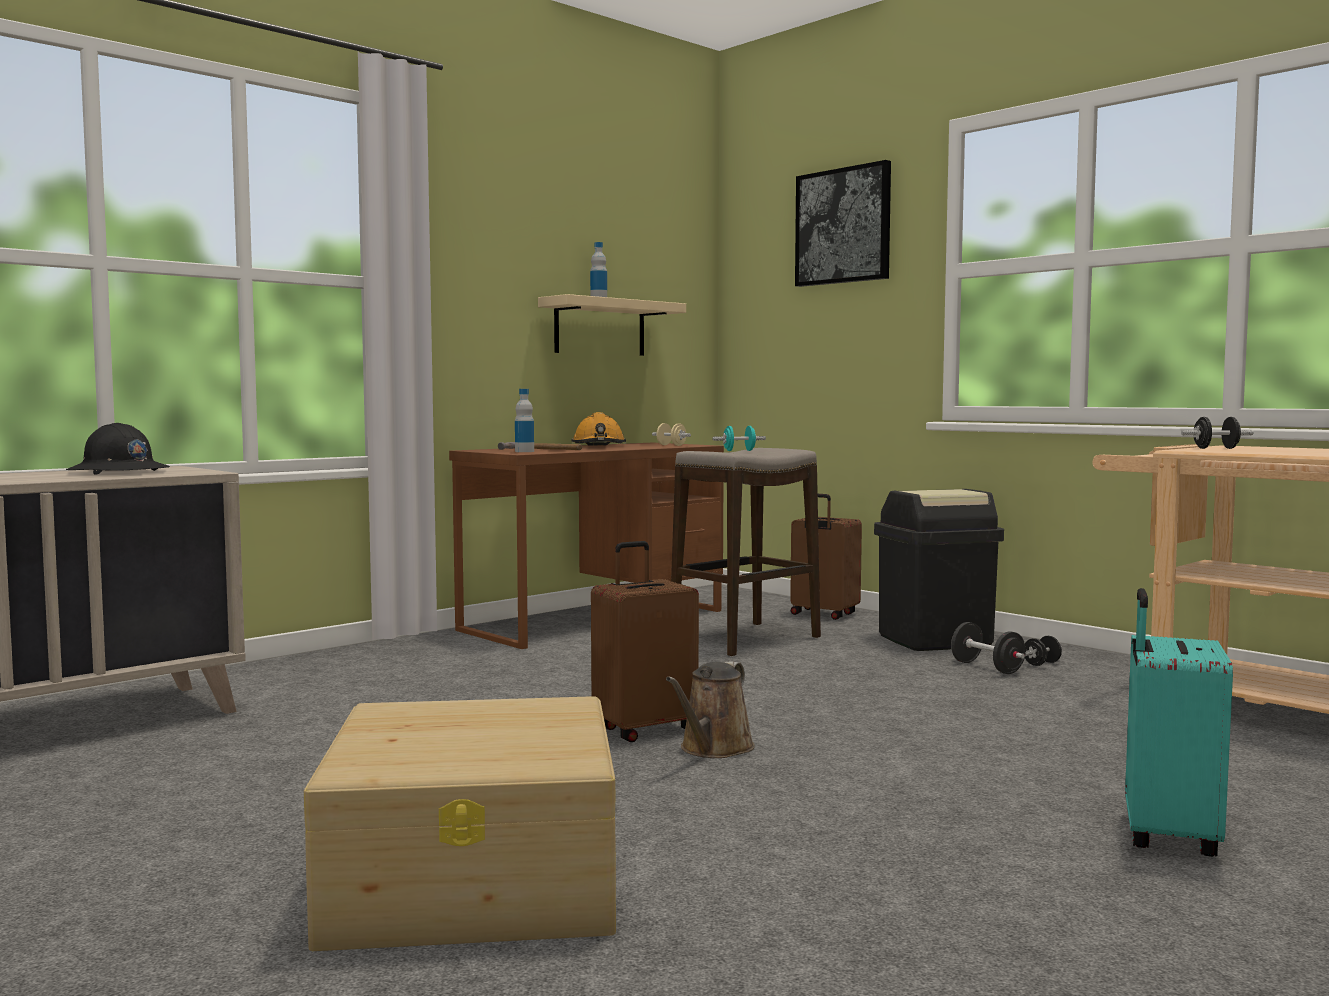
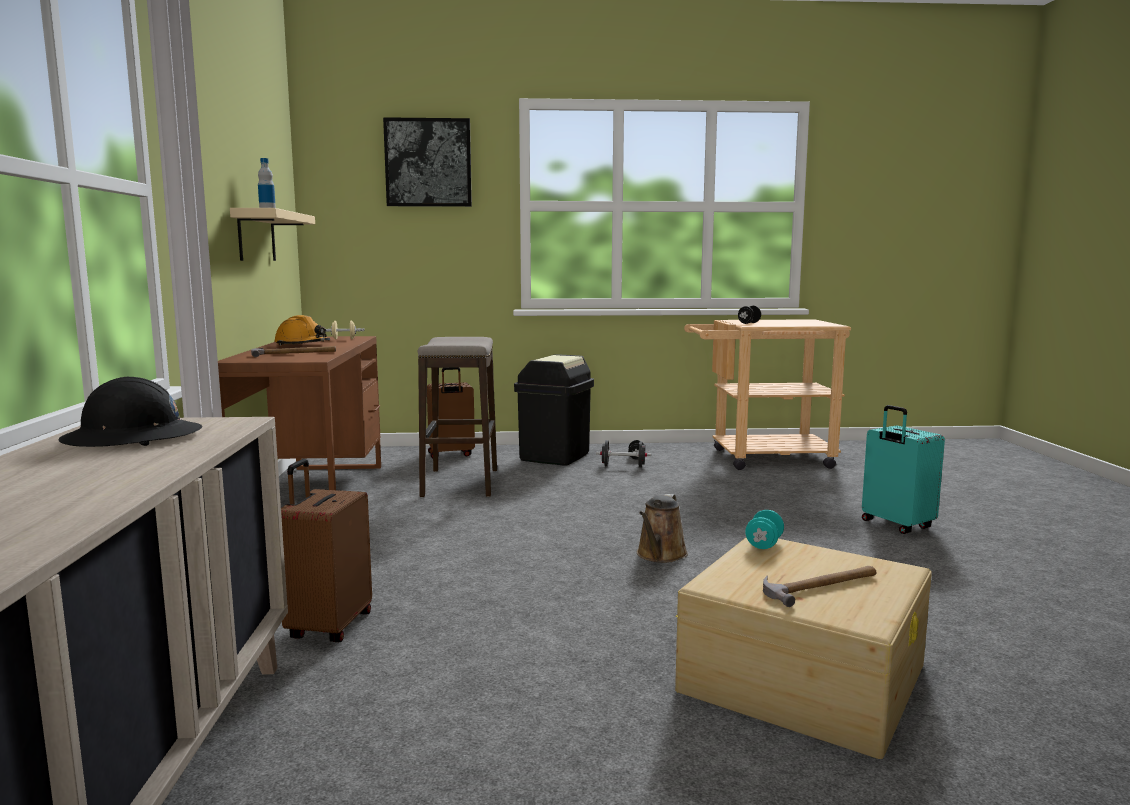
camera: 50 degrees left, 5 degrees up
(446, 741) = (821, 586): none -> hammer
(524, 451) = (300, 357): bottle -> none
(644, 730) = (595, 558): brown suitcase -> brown suitcase (328, 627)
(713, 749) = (660, 555): brown watering can -> brown watering can turned 45 degrees clockwise
(739, 451) = (453, 341): turquoise dumbbell -> turquoise dumbbell (764, 544)

